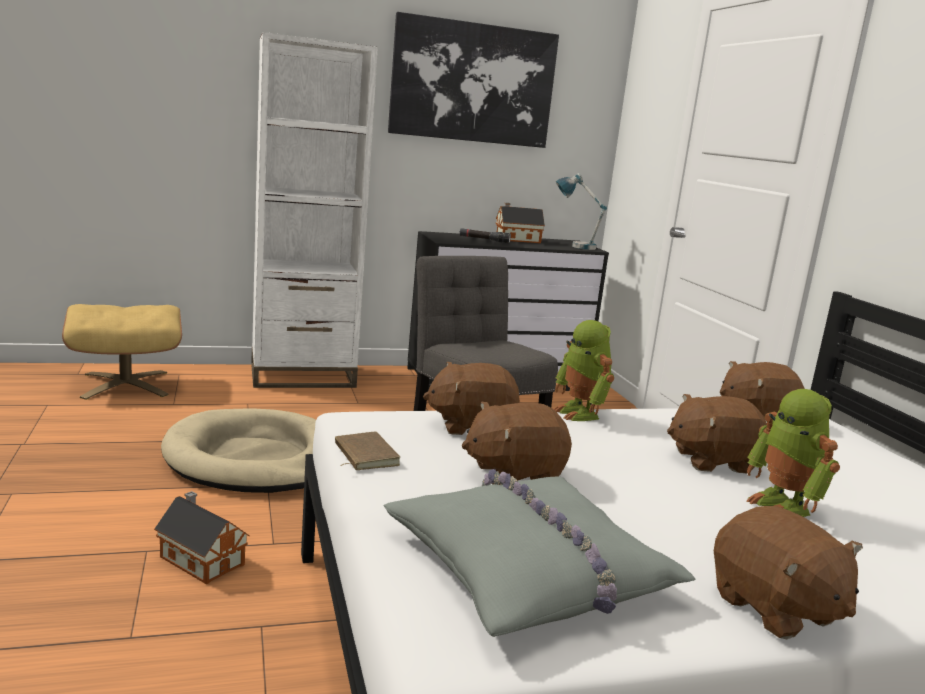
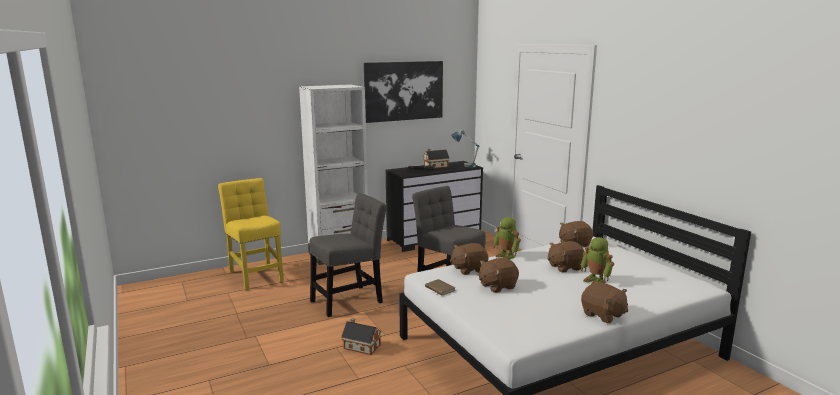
camera: 10 degrees left, 0 degrees up
(126, 384) = (255, 275): beige ottoman -> yellow chair
(256, 459) = (350, 300): beige dog bed -> grey chair
(530, 570) = (523, 318): grey pillow -> none

